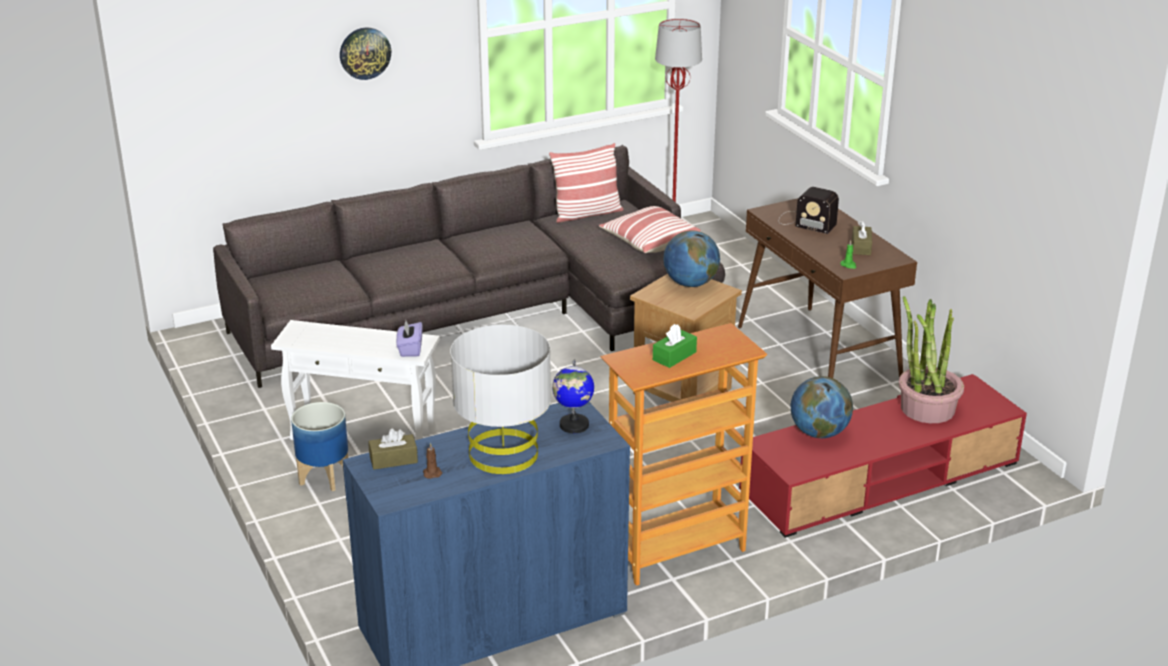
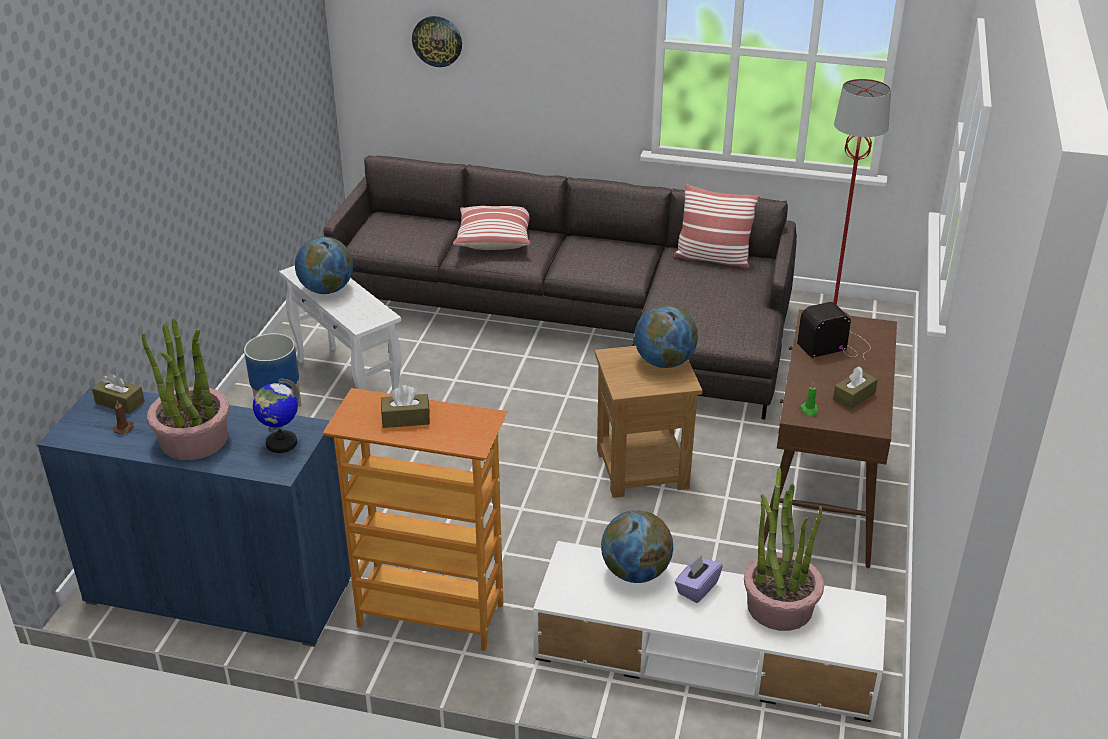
camera: 40 degrees right, 5 degrees up
(341, 342) = (326, 290): none -> globe
(365, 53) = (534, 33): wall clock -> wall clock (437, 41)
(410, 349) = (362, 319): purple tissue box -> purple tissue box (697, 588)
(504, 454) = (194, 440): grey table lamp -> potted plant
(648, 241) = (726, 307): pillow -> pillow (493, 238)
(674, 356) = (406, 419): green tissue box -> brown tissue box
(804, 222) = (836, 345): radio -> radio turned 90 degrees clockwise
(880, 478) = (705, 654): red tv stand -> white tv stand

